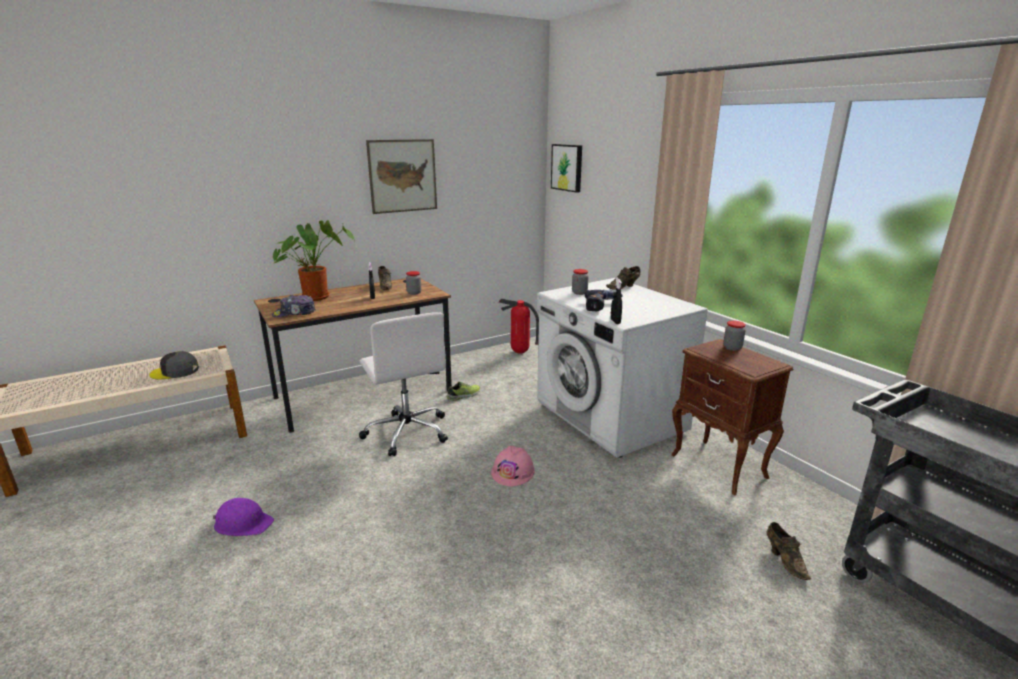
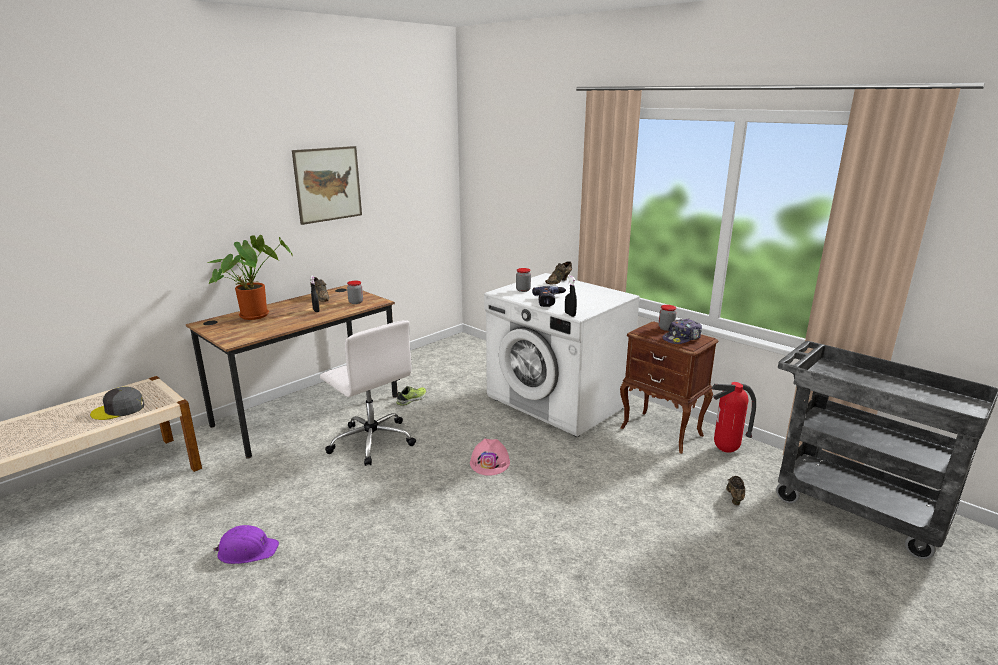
camera: 15 degrees left, 0 degrees up
(294, 313) = (245, 335): cap -> cap (682, 338)
(519, 353) = (448, 352): fire extinguisher -> fire extinguisher (726, 451)
(567, 167) = (483, 168): picture -> none
(785, 560) = (734, 497): brown shoe -> brown shoe turned 135 degrees counterclockwise

